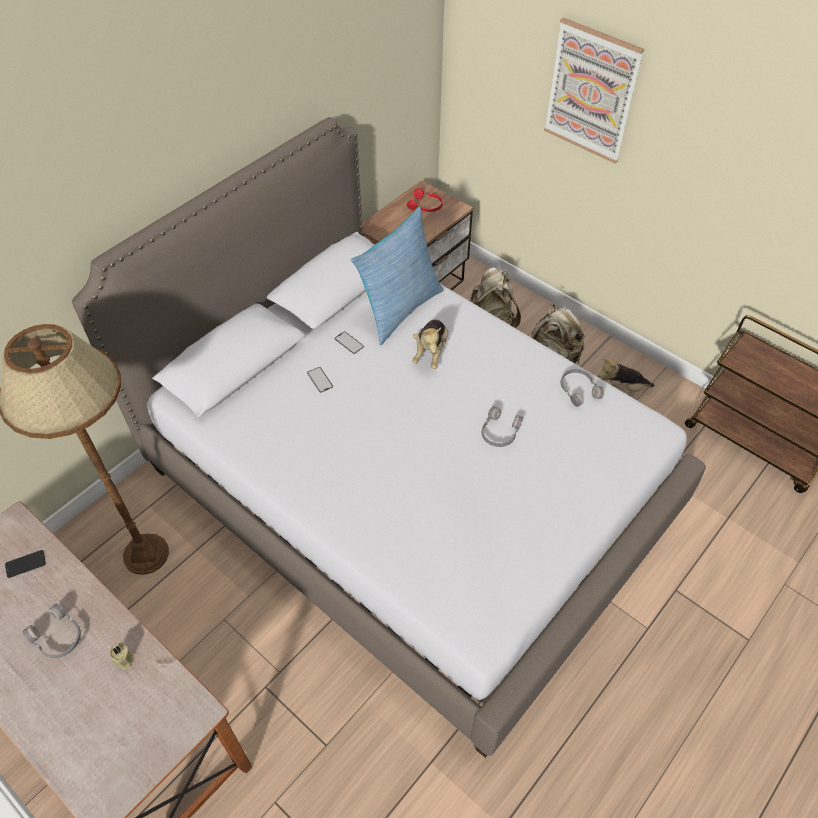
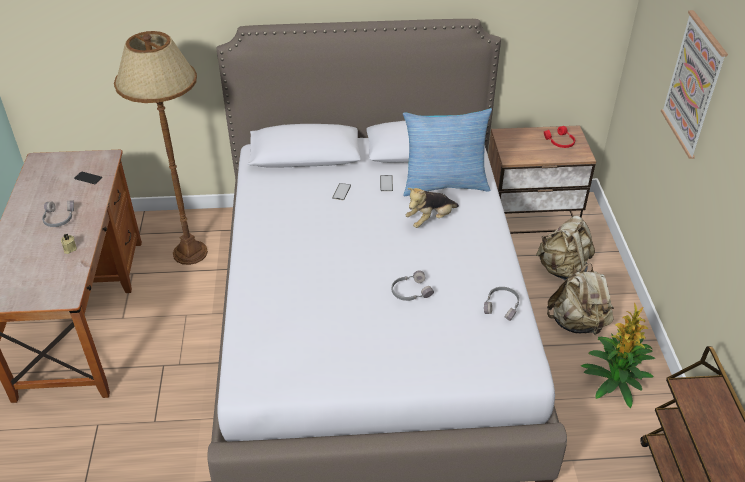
camera: 45 degrees right, 10 degrees down
(620, 390) = (614, 379): plush toy -> potted plant

